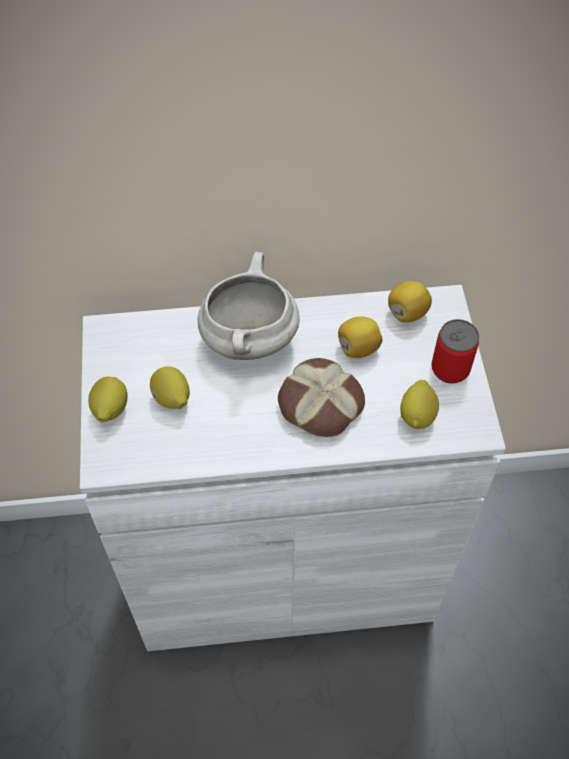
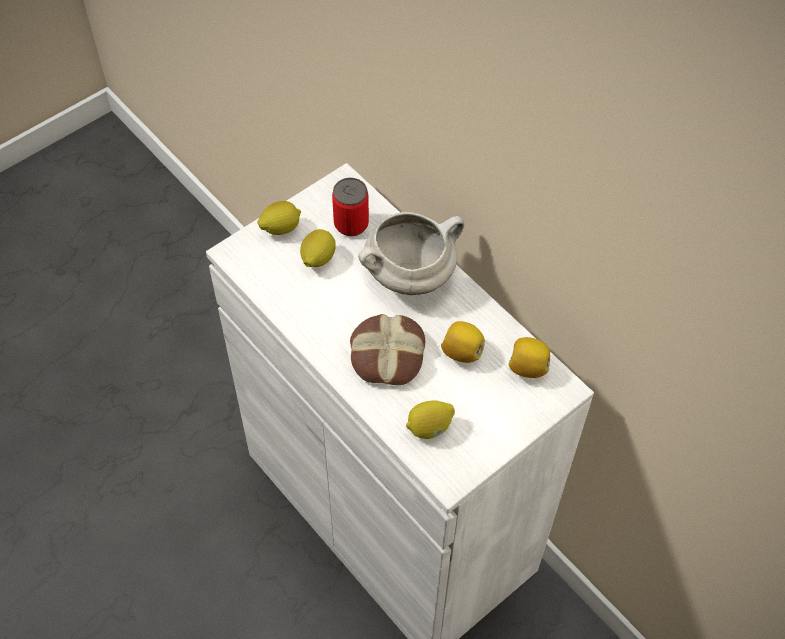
camera: 55 degrees right, 0 degrees up
(450, 369) = (495, 428): can -> can (351, 224)

